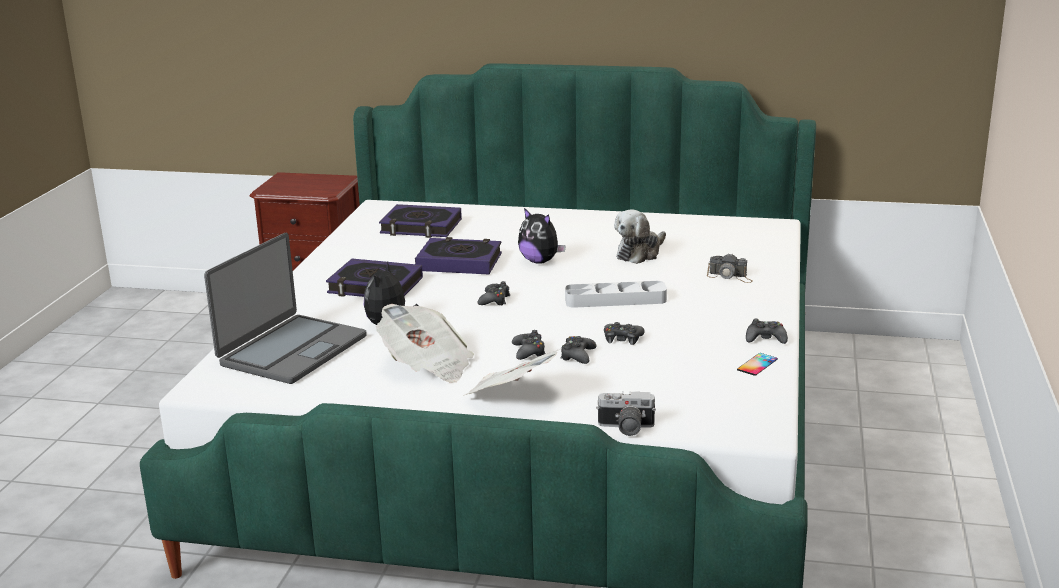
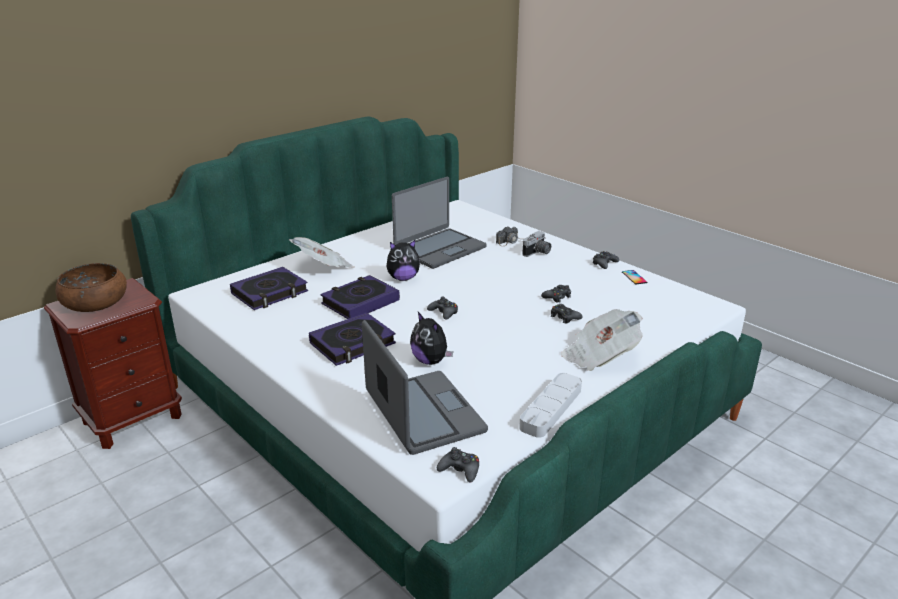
camera: 55 degrees left, 5 degrees up
(300, 182) = (95, 302): none -> brown bowl
(427, 366) = (519, 369): newspaper -> newspaper (324, 268)
(529, 352) = (540, 329): black game controller -> black game controller (460, 470)
(615, 300) = (498, 279): grey tray -> grey tray (551, 408)
(625, 428) = (678, 338): camera -> camera (537, 253)
(640, 253) = (439, 249): plush toy -> laptop

